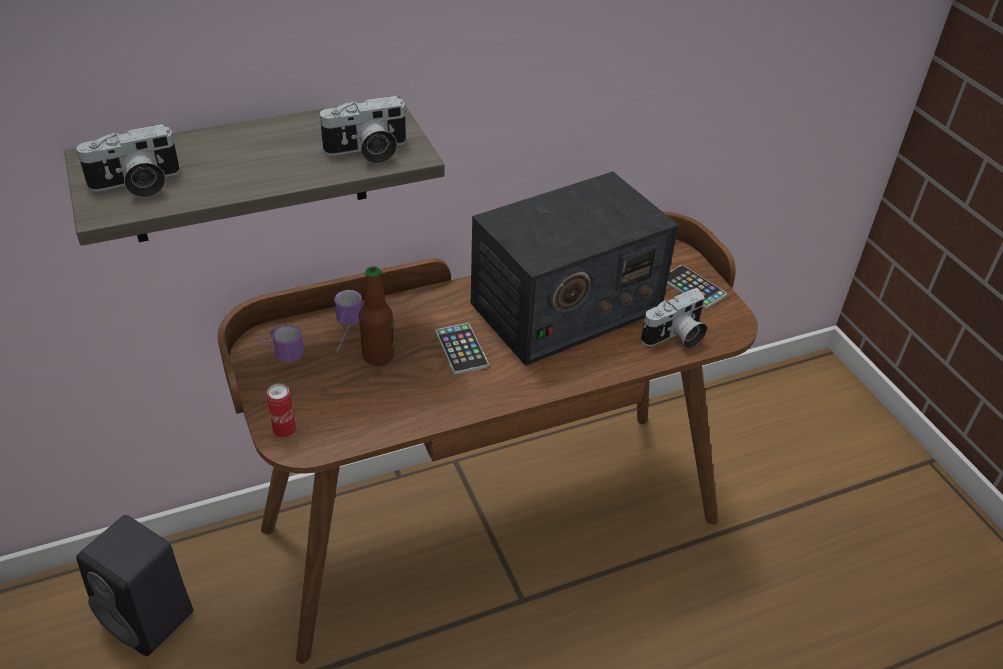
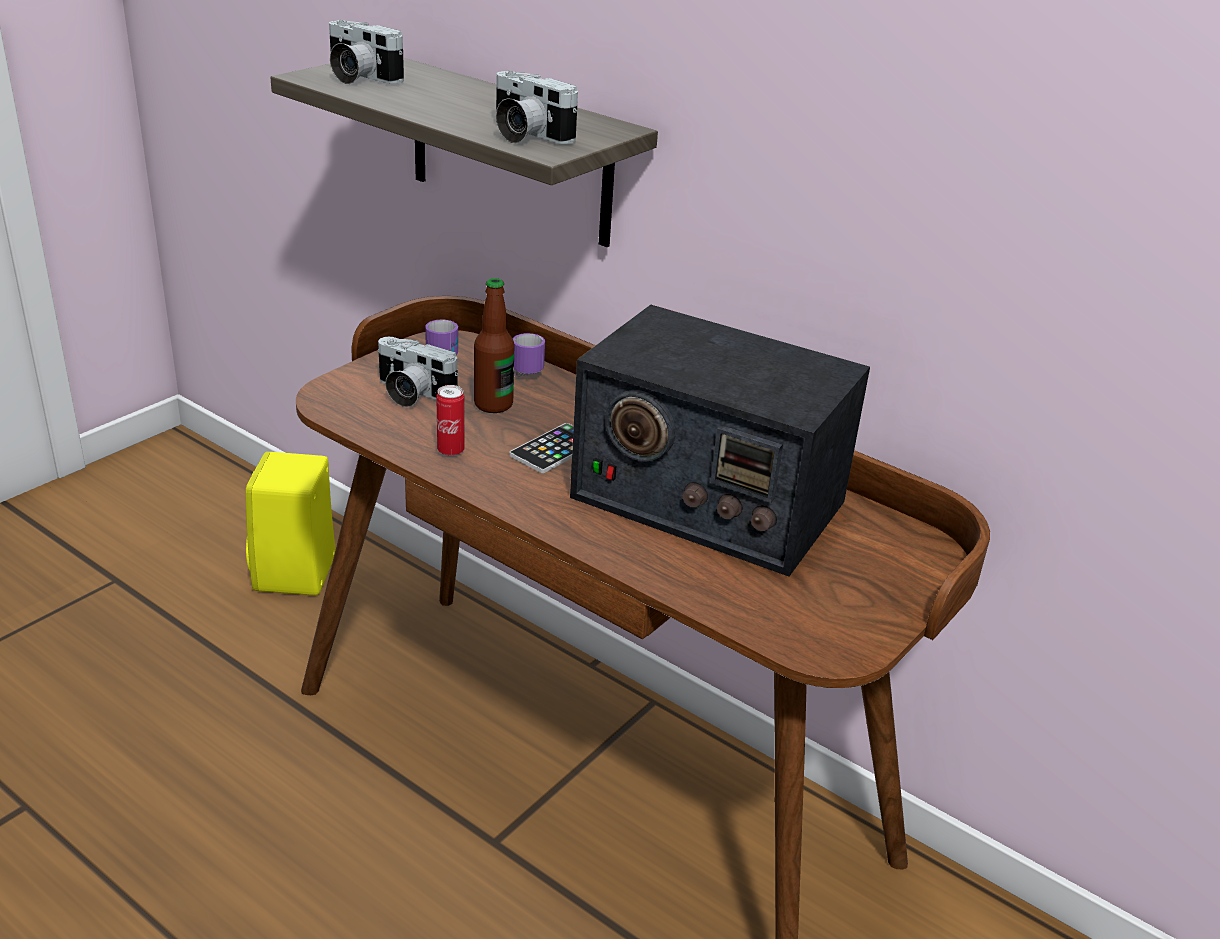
camera: 60 degrees right, 10 degrees down
(150, 618) = (295, 575): black speaker -> yellow speaker
(284, 431) = (340, 387): can -> can (450, 451)
(675, 337) = (747, 601): camera -> camera (411, 394)
(693, 287) = (875, 594): phone -> none

